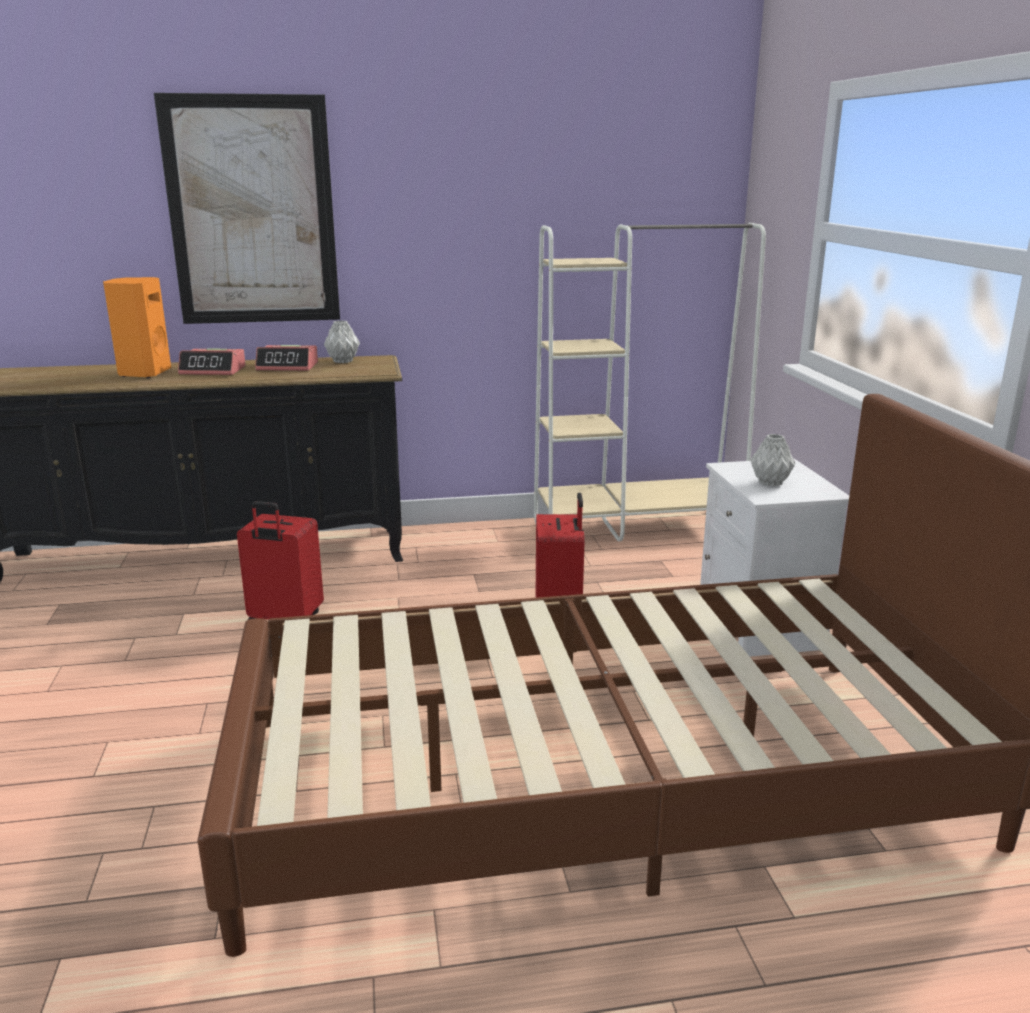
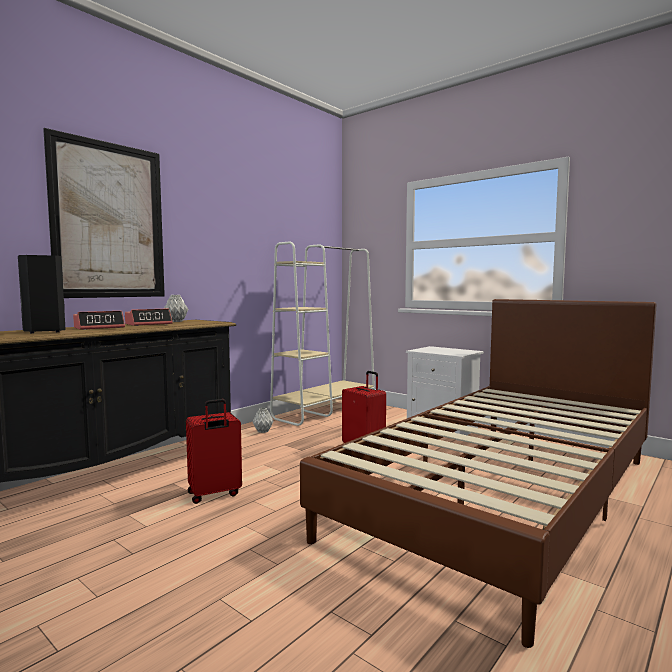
camera: 40 degrees left, 15 degrees down
(143, 373) = (43, 331): orange speaker -> black speaker
(770, 483) = (446, 351): grey vase -> grey vase (263, 431)

